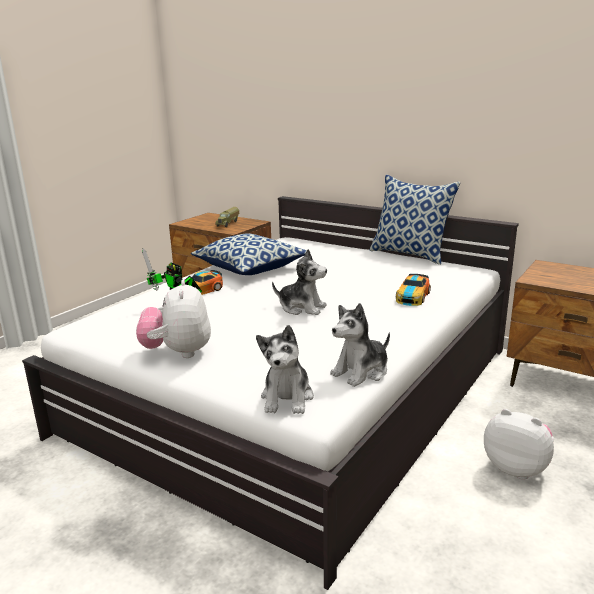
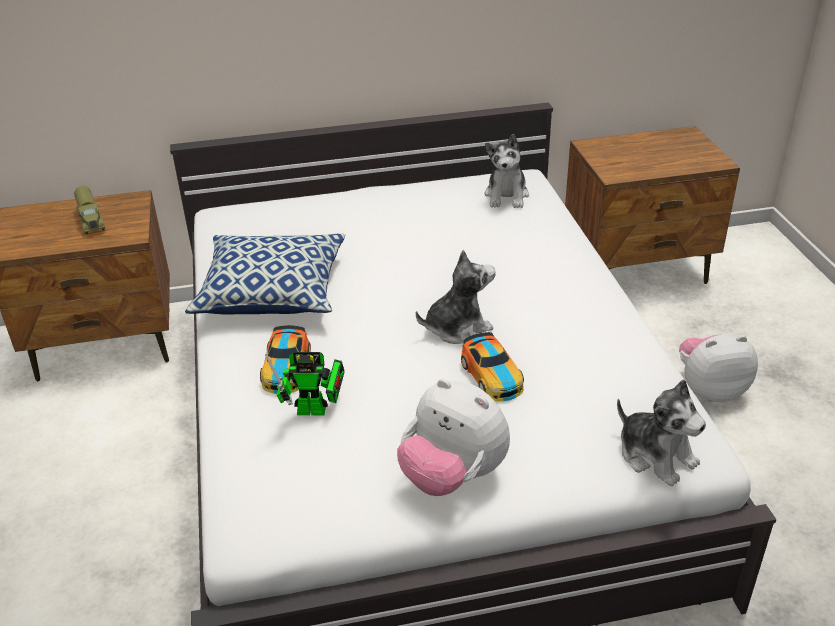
camera: 45 degrees left, 15 degrees up
(361, 372) = (656, 381): plush toy -> plush toy (507, 196)
(410, 254) = (419, 179): pillow -> none
(412, 296) = (532, 250): toy car -> toy car (492, 376)

